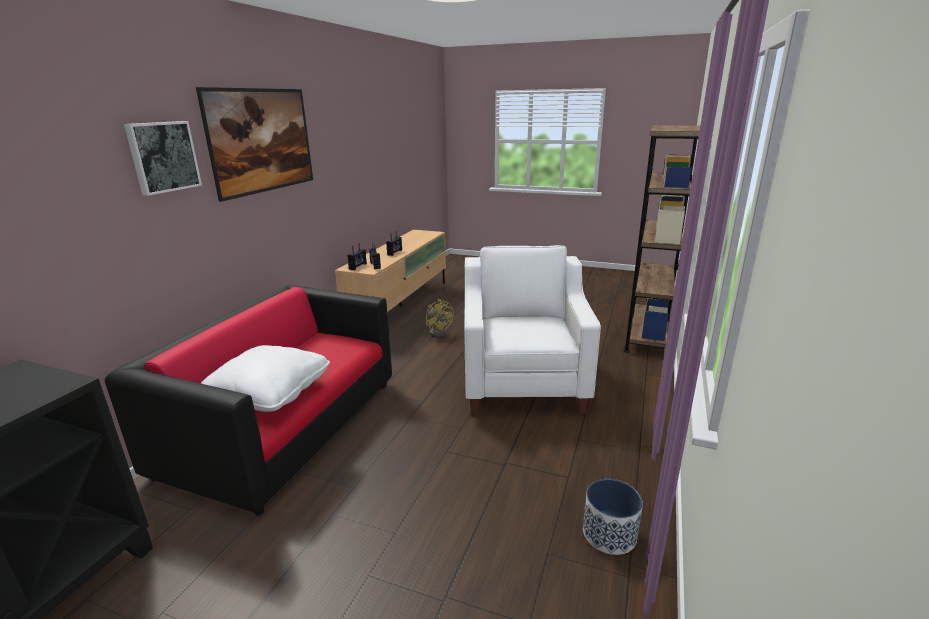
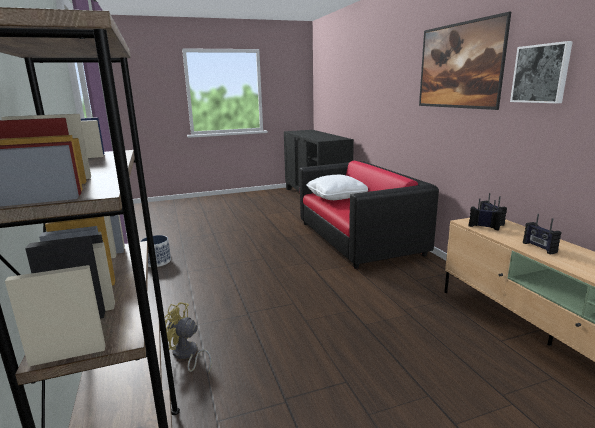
camera: 140 degrees right, 5 degrees down
(163, 157) = (403, 73): picture -> picture (541, 74)
(439, 331) = (423, 328): yellow fan -> yellow fan (186, 355)
(523, 382) = (265, 311): white armchair -> none

